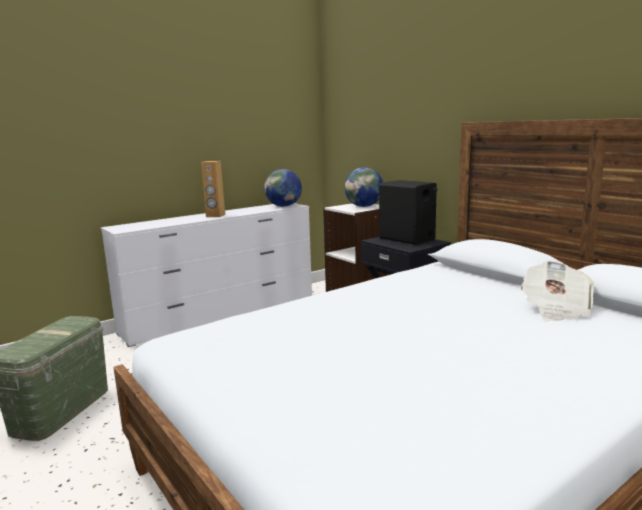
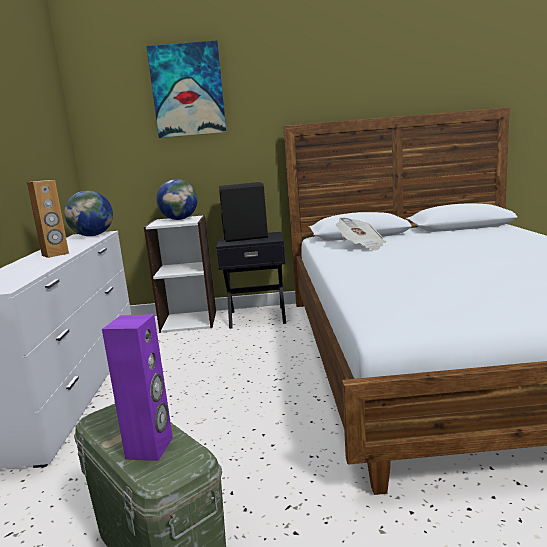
camera: 55 degrees left, 0 degrees up
(35, 341) = (150, 448): none -> purple speaker
(395, 80) = (188, 90): none -> picture
(555, 309) = (448, 236): newspaper -> newspaper (361, 246)

